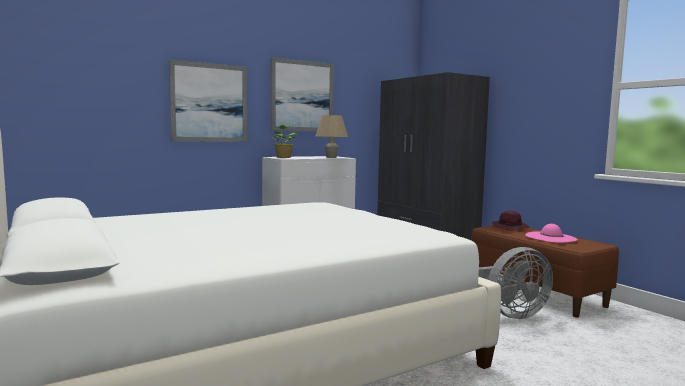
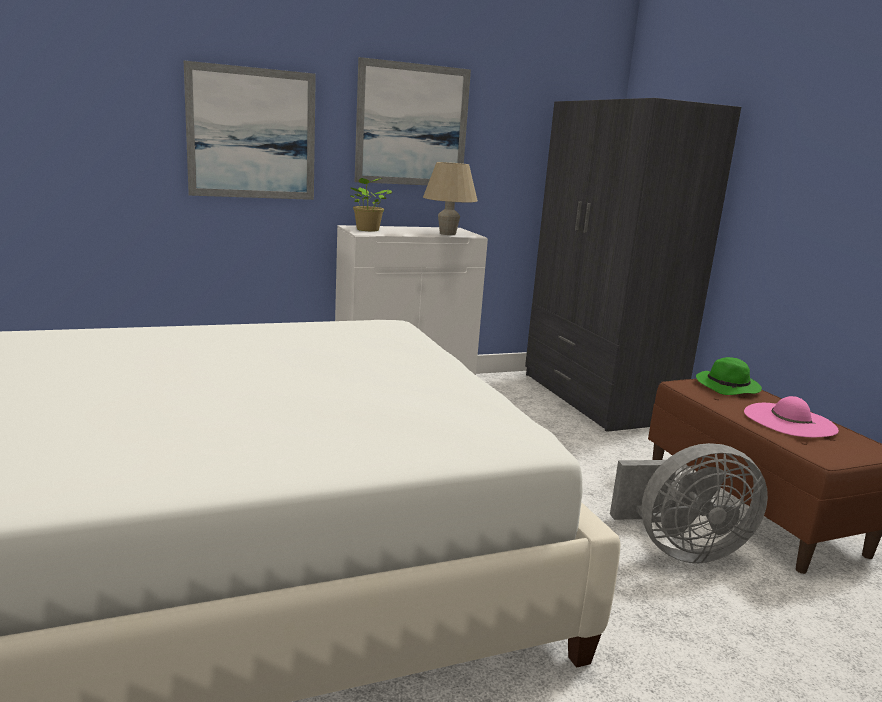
camera: 10 degrees right, 10 degrees up
(510, 227) = (728, 387): purple hat -> green hat

